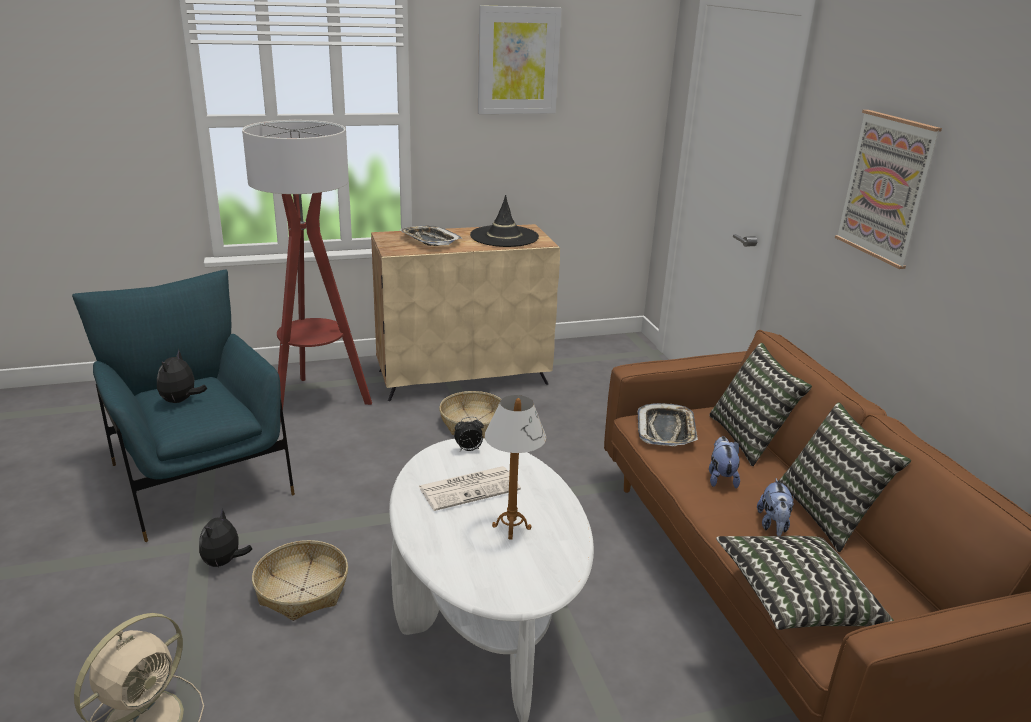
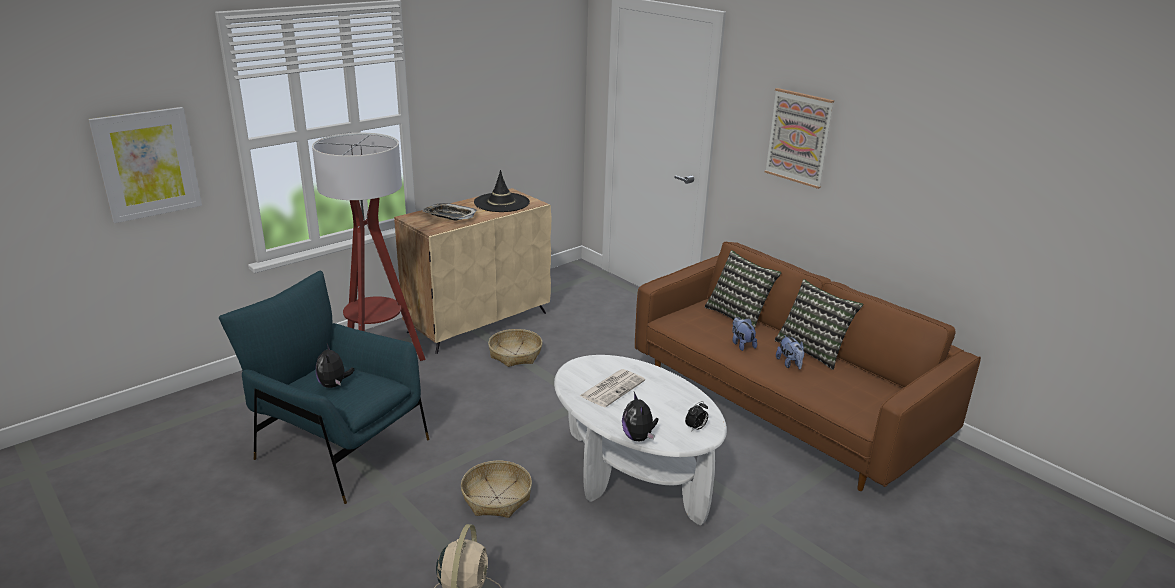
camera: 25 degrees left, 0 degrees up
(224, 562) = (421, 498): plush toy -> plush toy (638, 437)
(468, 450) = (588, 365): alarm clock -> alarm clock (696, 428)
(511, 527) = (659, 403): table lamp -> none
(518, 61) = (484, 60): picture -> picture (147, 164)
(666, 430) = (687, 323): tray -> none
(795, 601) = (830, 401): pillow -> none

